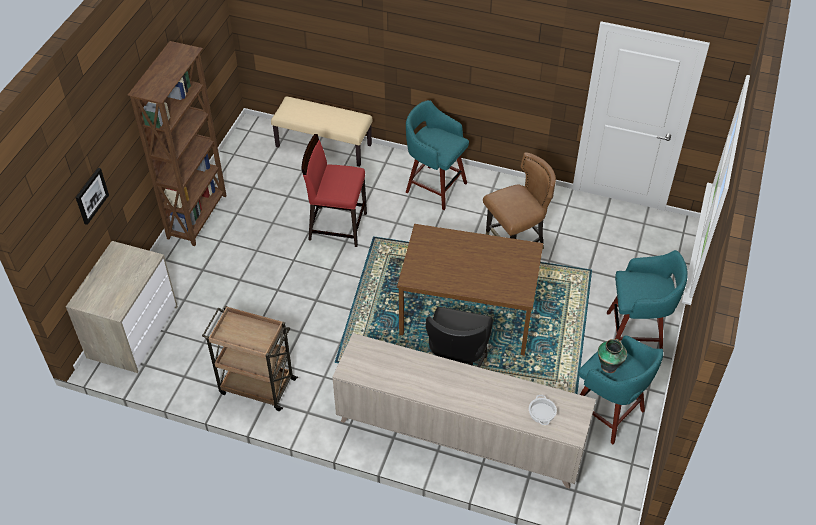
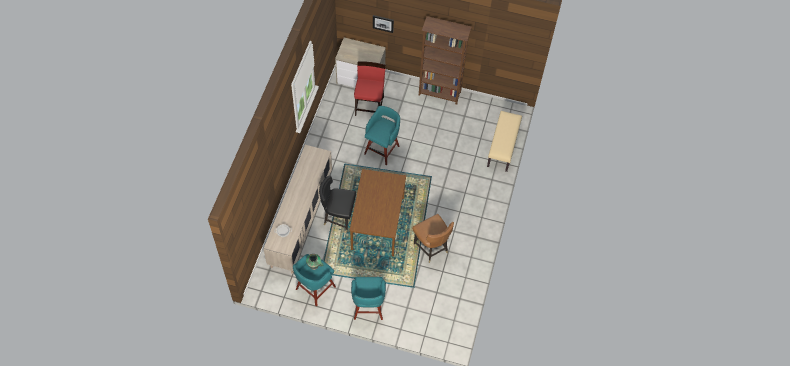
camera: 85 degrees right, 10 degrees up
(256, 386) = (329, 132): brown cart -> none
(337, 226) = (438, 158): red chair -> red chair (369, 106)
(434, 186) = (474, 206): turquoise stool -> turquoise stool (382, 149)

